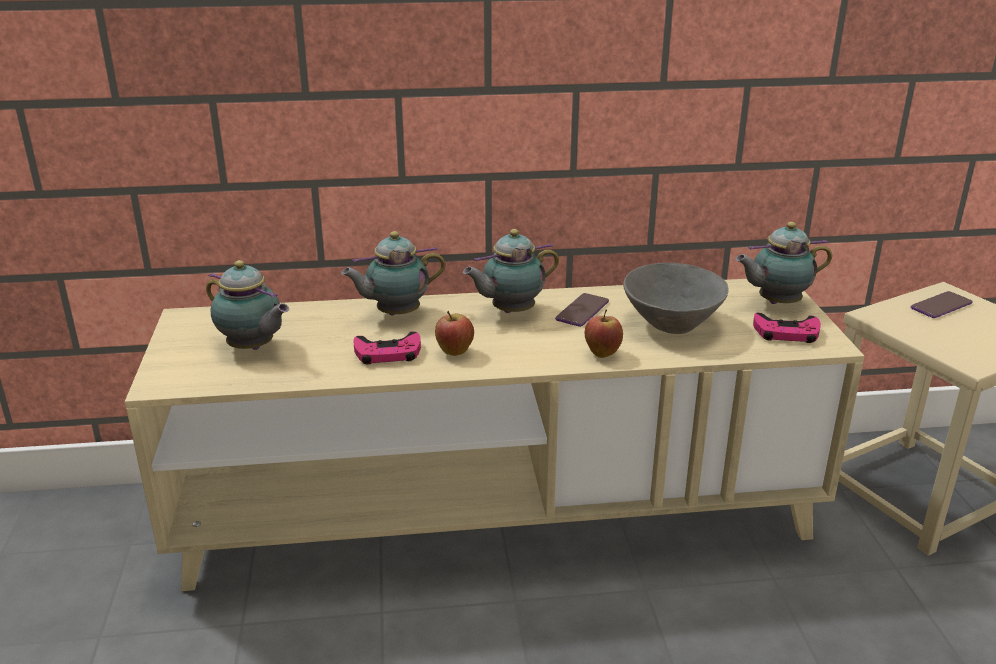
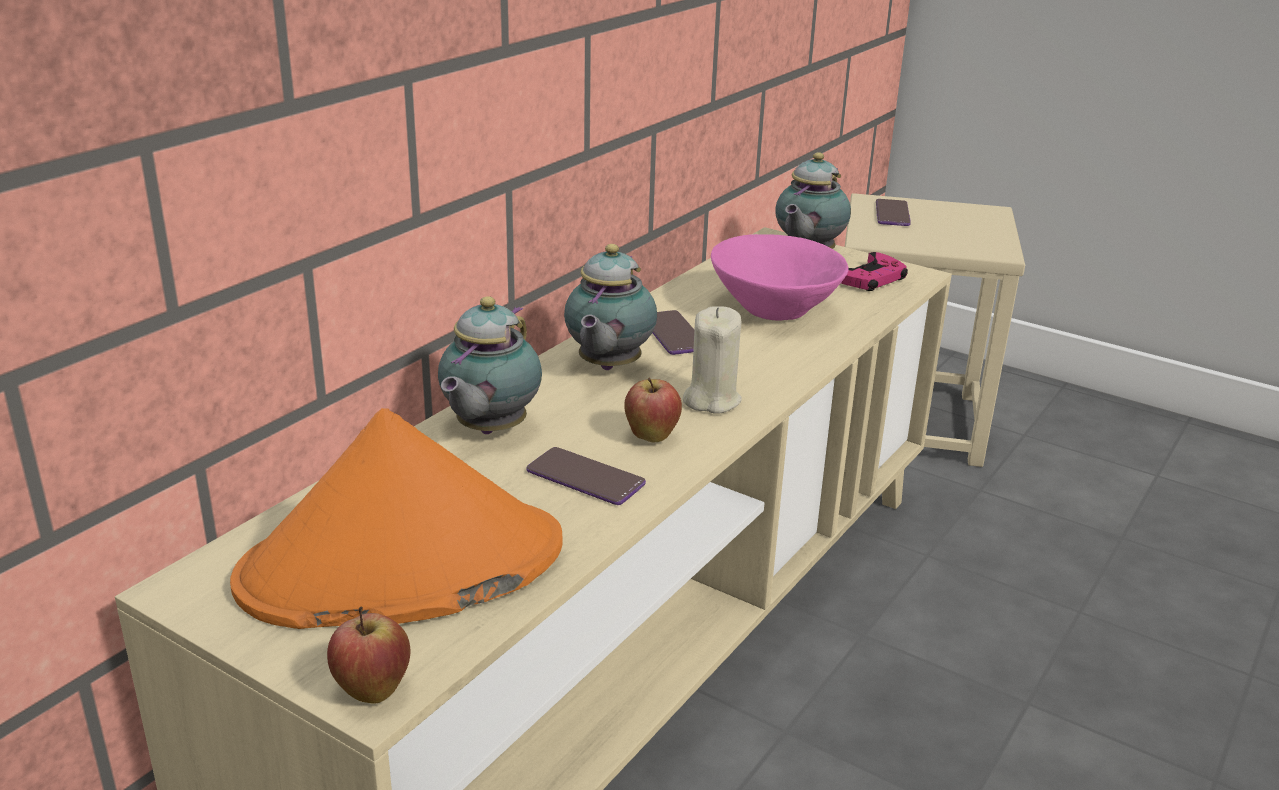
camera: 50 degrees left, 0 degrees up
(253, 348) = (401, 567): teapot -> orange hat
(388, 354) = (585, 478): pink game controller -> phone
(524, 351) = (711, 400): none -> beige candle
(602, 354) = (782, 367): apple -> apple (372, 692)
(671, 325) = (775, 312): grey bowl -> pink bowl

